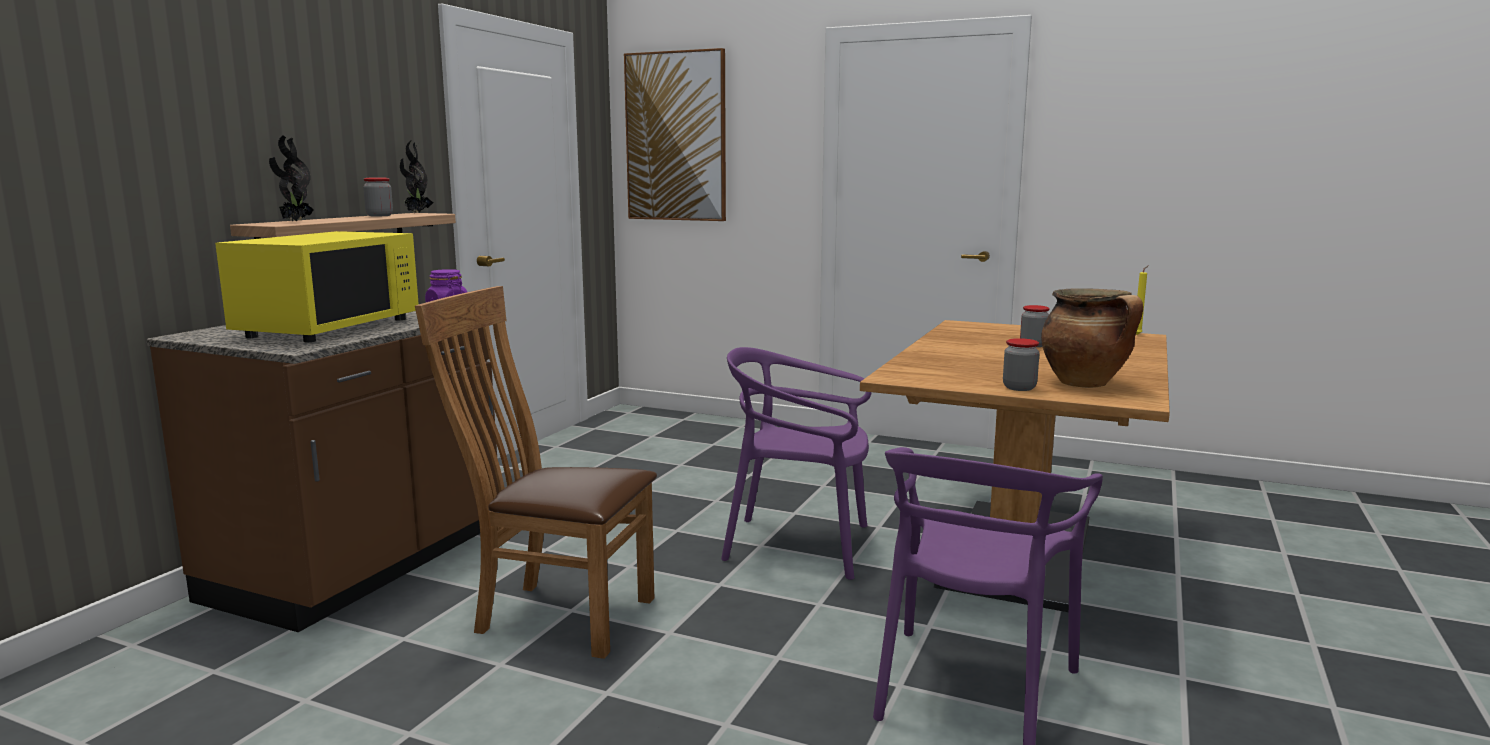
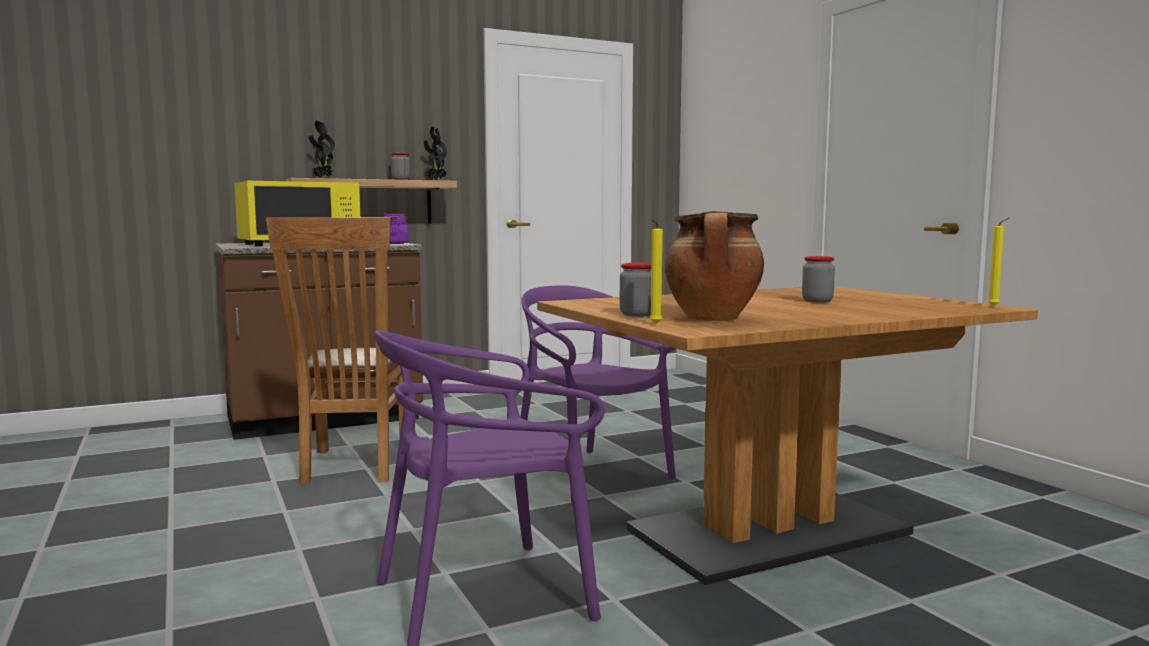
camera: 40 degrees right, 5 degrees down
(555, 615) = (352, 467): brown chair -> brown chair turned 150 degrees counterclockwise
(676, 137) = (717, 126): picture -> none
(1084, 398) = (654, 324): none -> yellow candle

